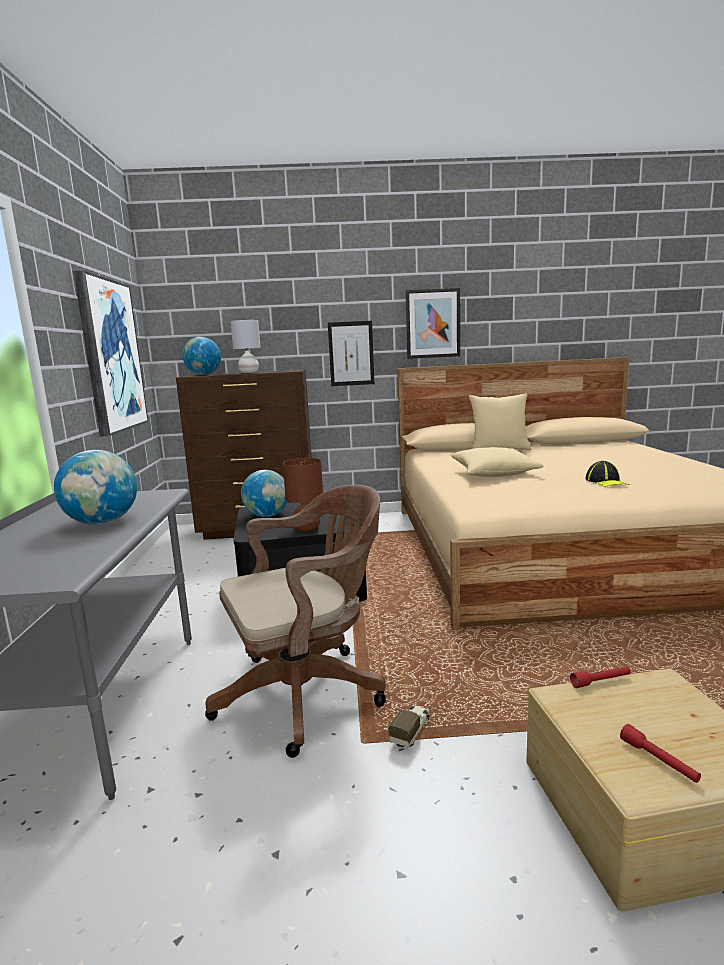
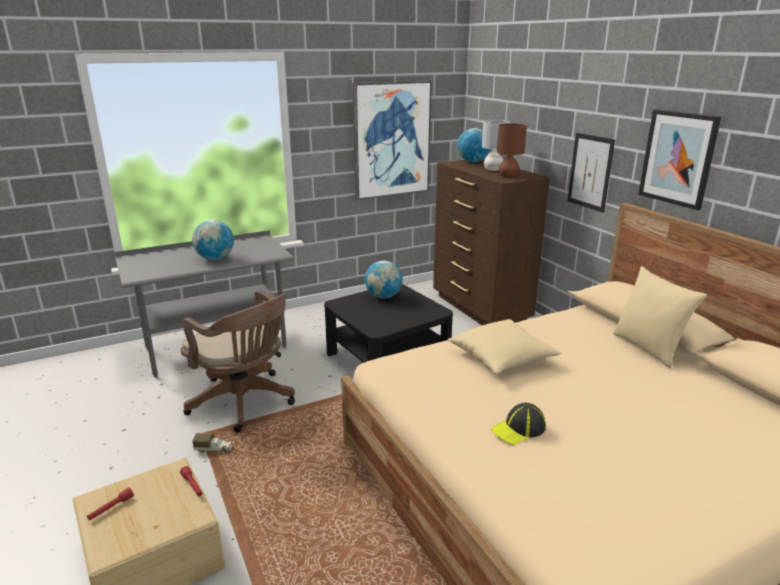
camera: 65 degrees right, 10 degrees up
(307, 529) = (360, 318): brown table lamp -> brown table lamp (508, 176)

